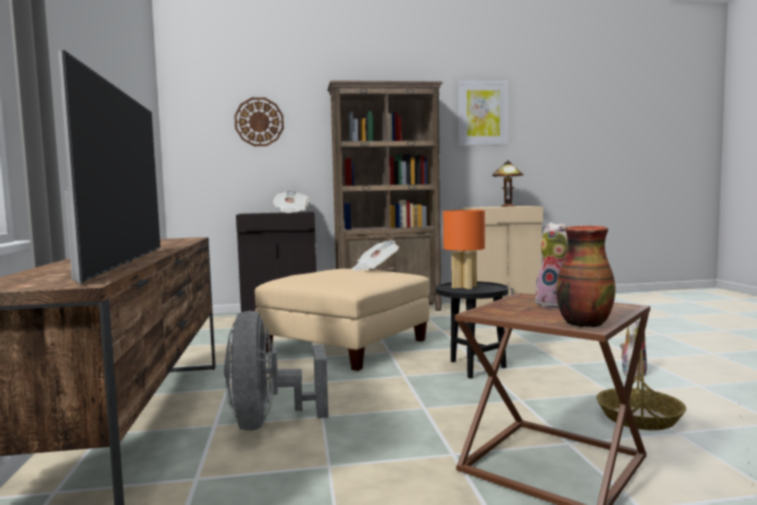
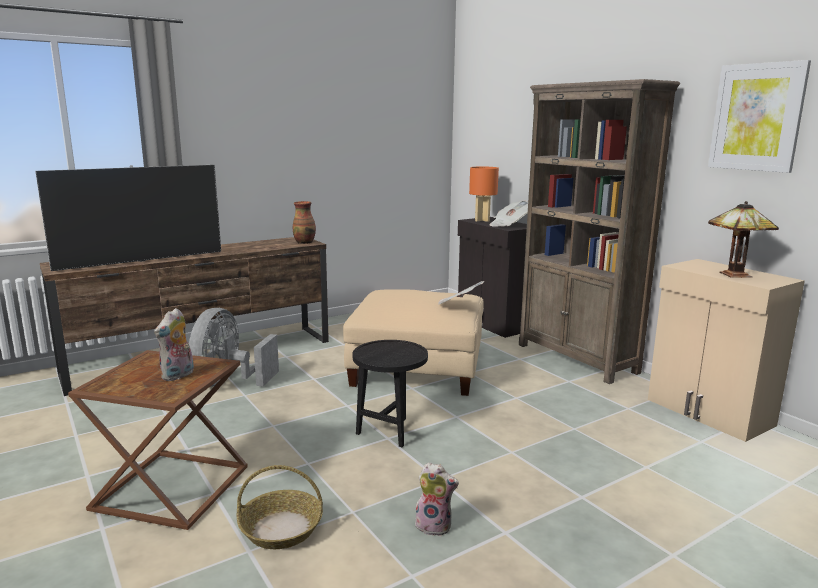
camera: 65 degrees right, 10 degrees up
(259, 122) = (511, 125): wall clock -> none
(268, 422) = (229, 382): grey fan -> grey fan turned 45 degrees counterclockwise
(464, 287) = (393, 350): orange table lamp -> orange table lamp (482, 220)
(583, 323) = (104, 385): vase -> vase (305, 242)

